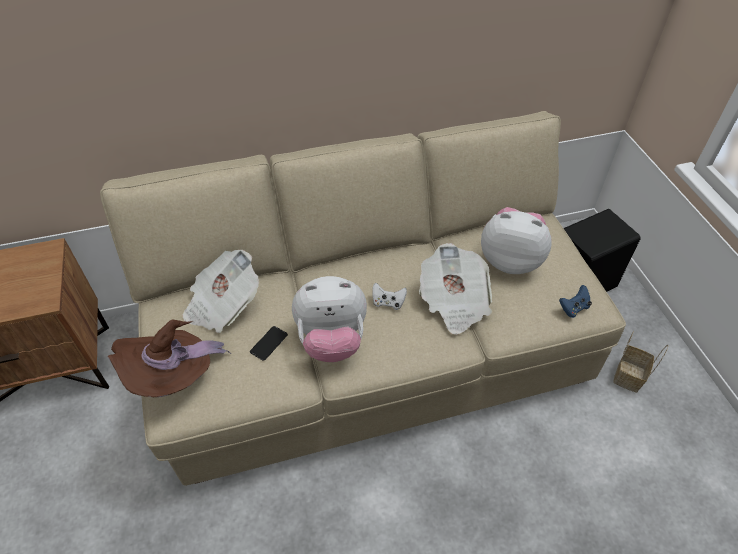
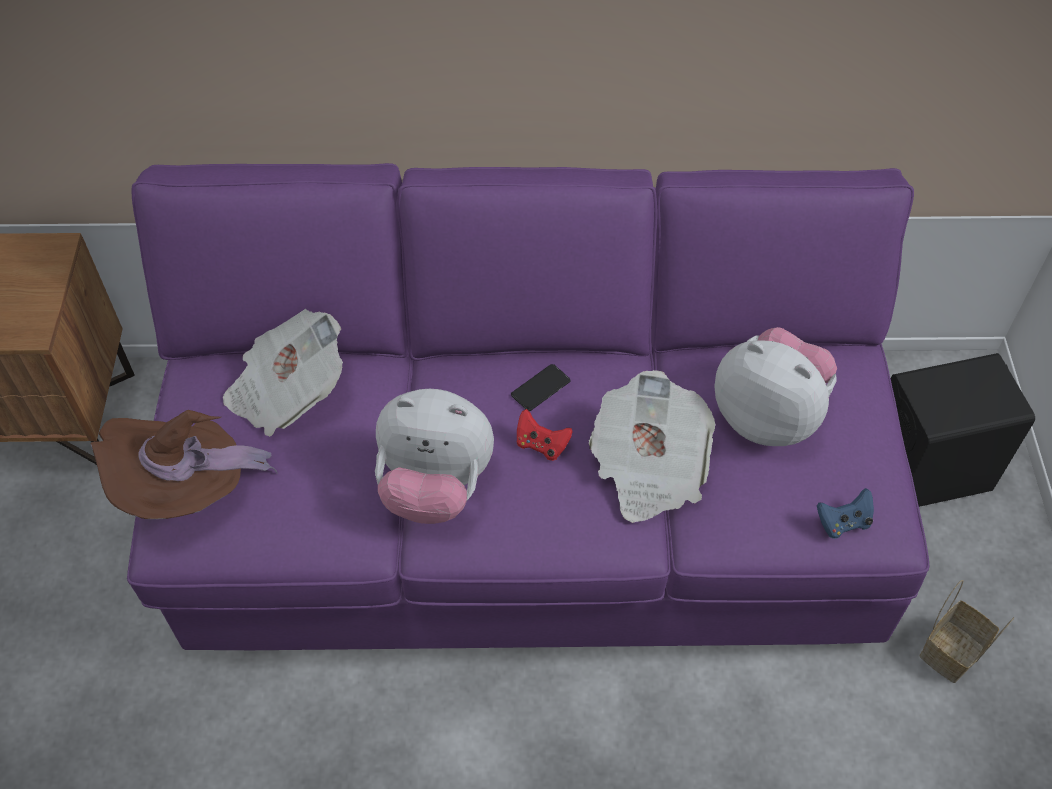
camera: 15 degrees right, 5 degrees up
(269, 343) = (338, 470): phone -> phone (540, 388)
(369, 347) = (526, 500): beige sofa -> purple sofa
(388, 302) = (541, 445): white game controller -> red game controller

